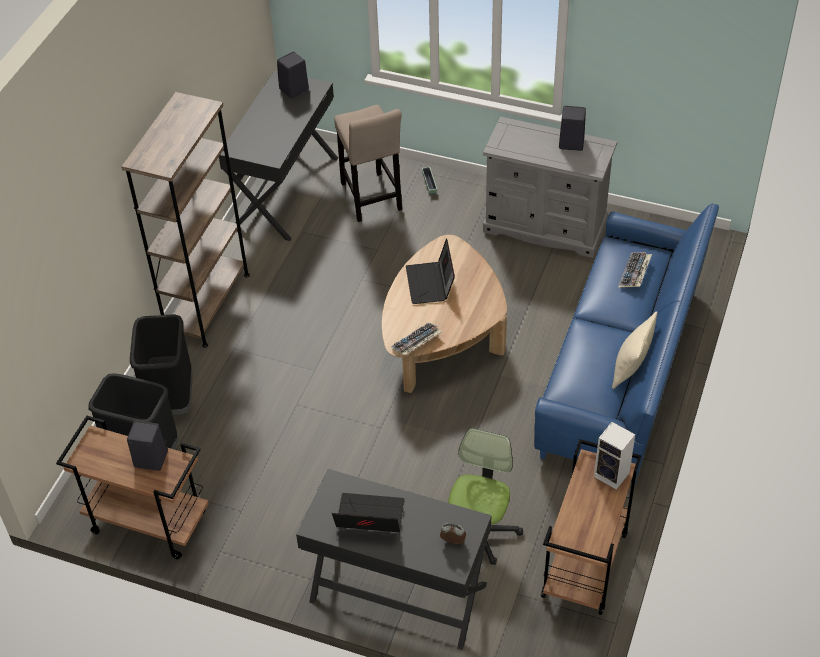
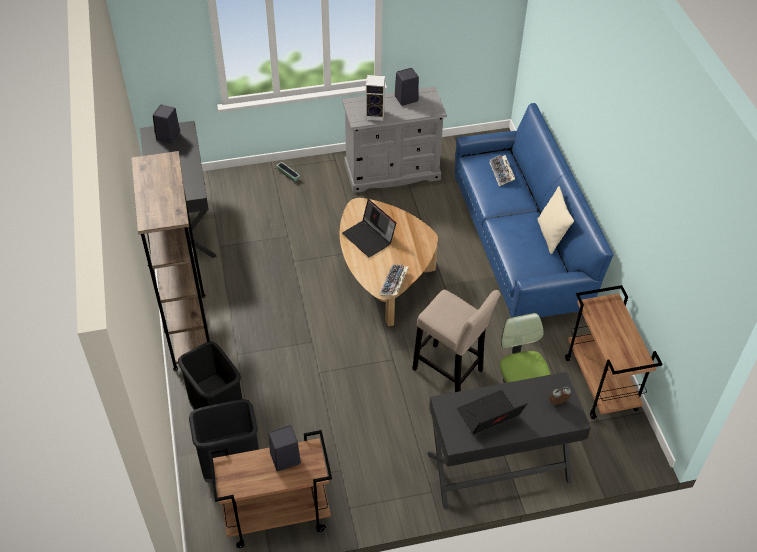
camera: 35 degrees left, 0 degrees up
(371, 199) = (254, 202): beige stool -> beige stool (450, 372)
(613, 475) = (612, 307): speaker -> speaker (376, 114)

